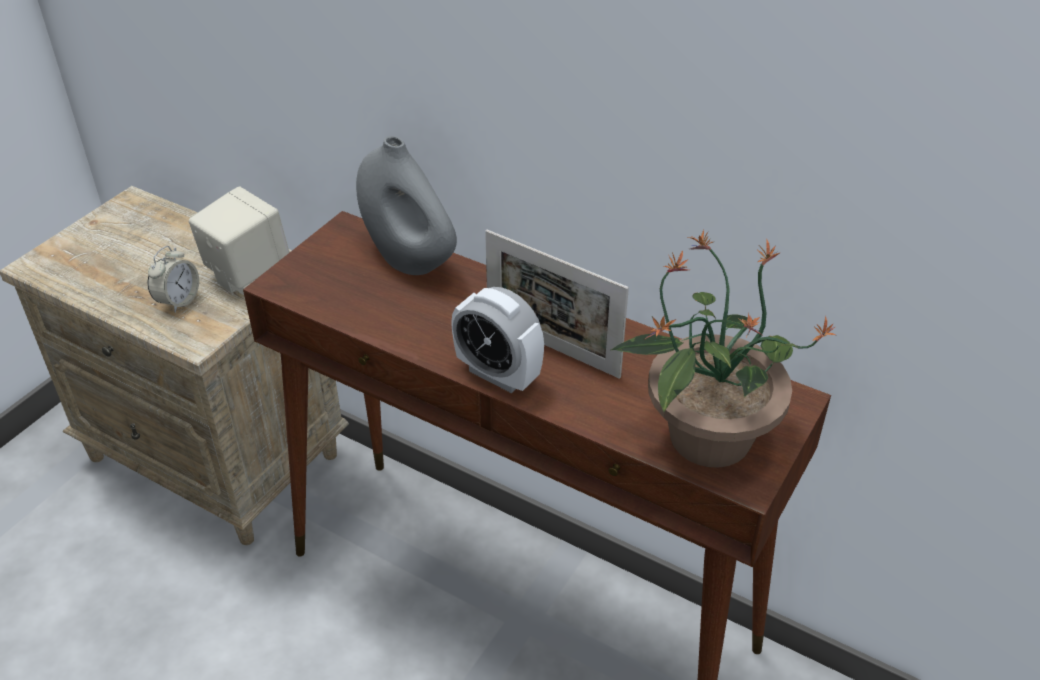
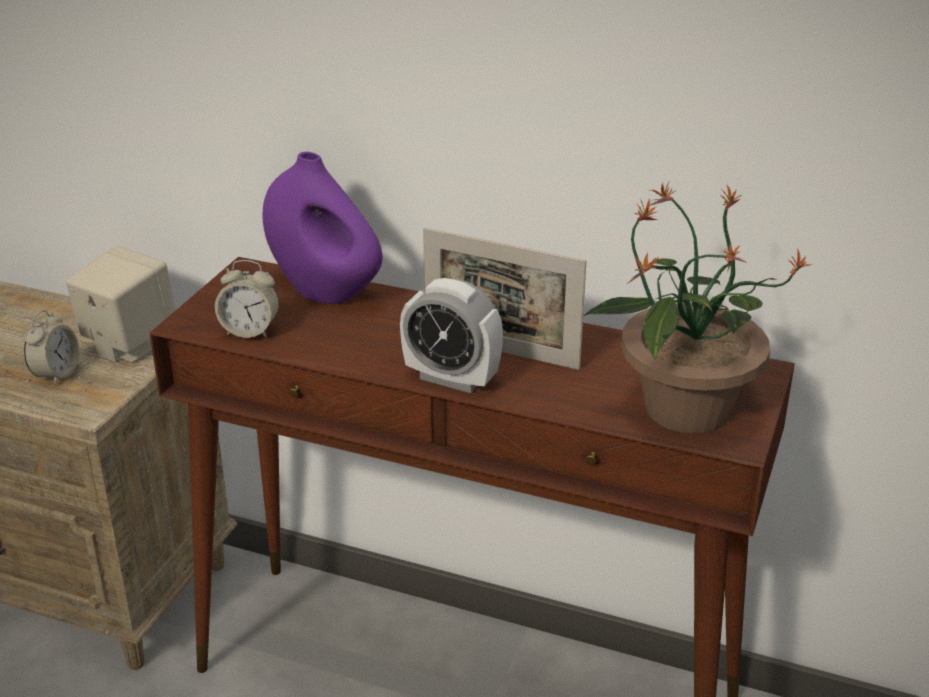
camera: 10 degrees left, 10 degrees down
(331, 298) = (250, 331): none -> alarm clock
(409, 260) = (325, 291): grey vase -> purple vase

